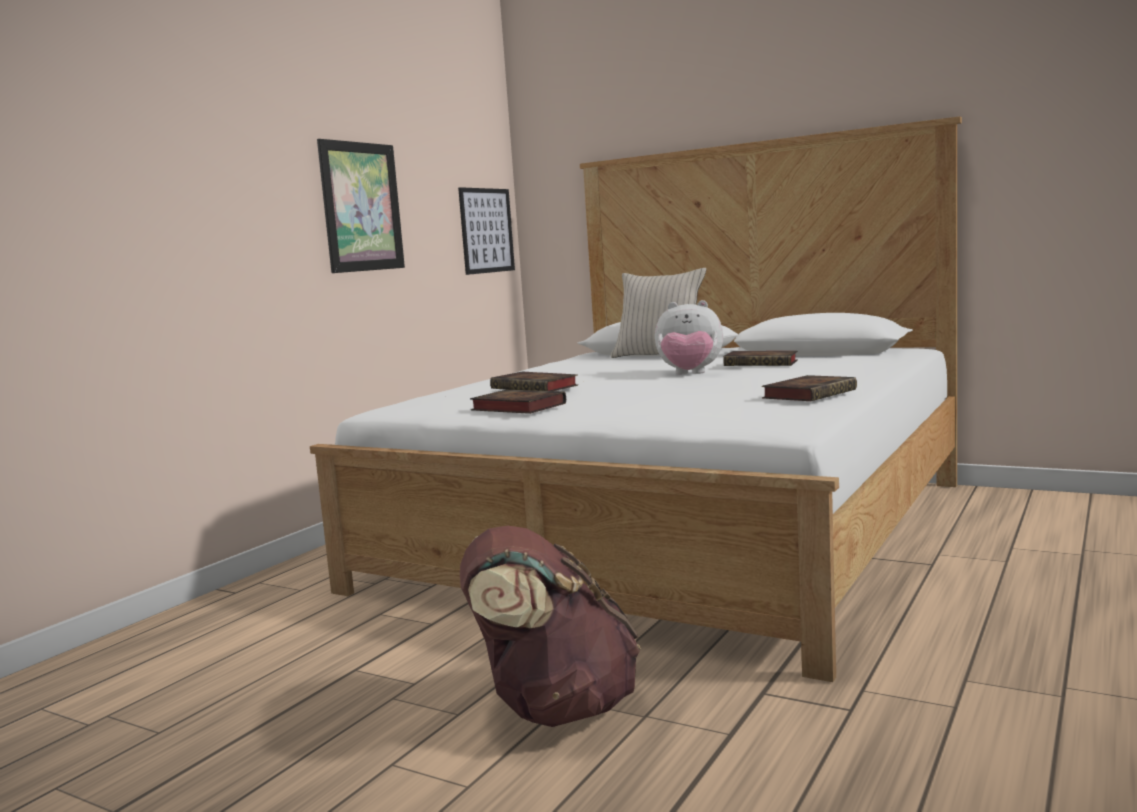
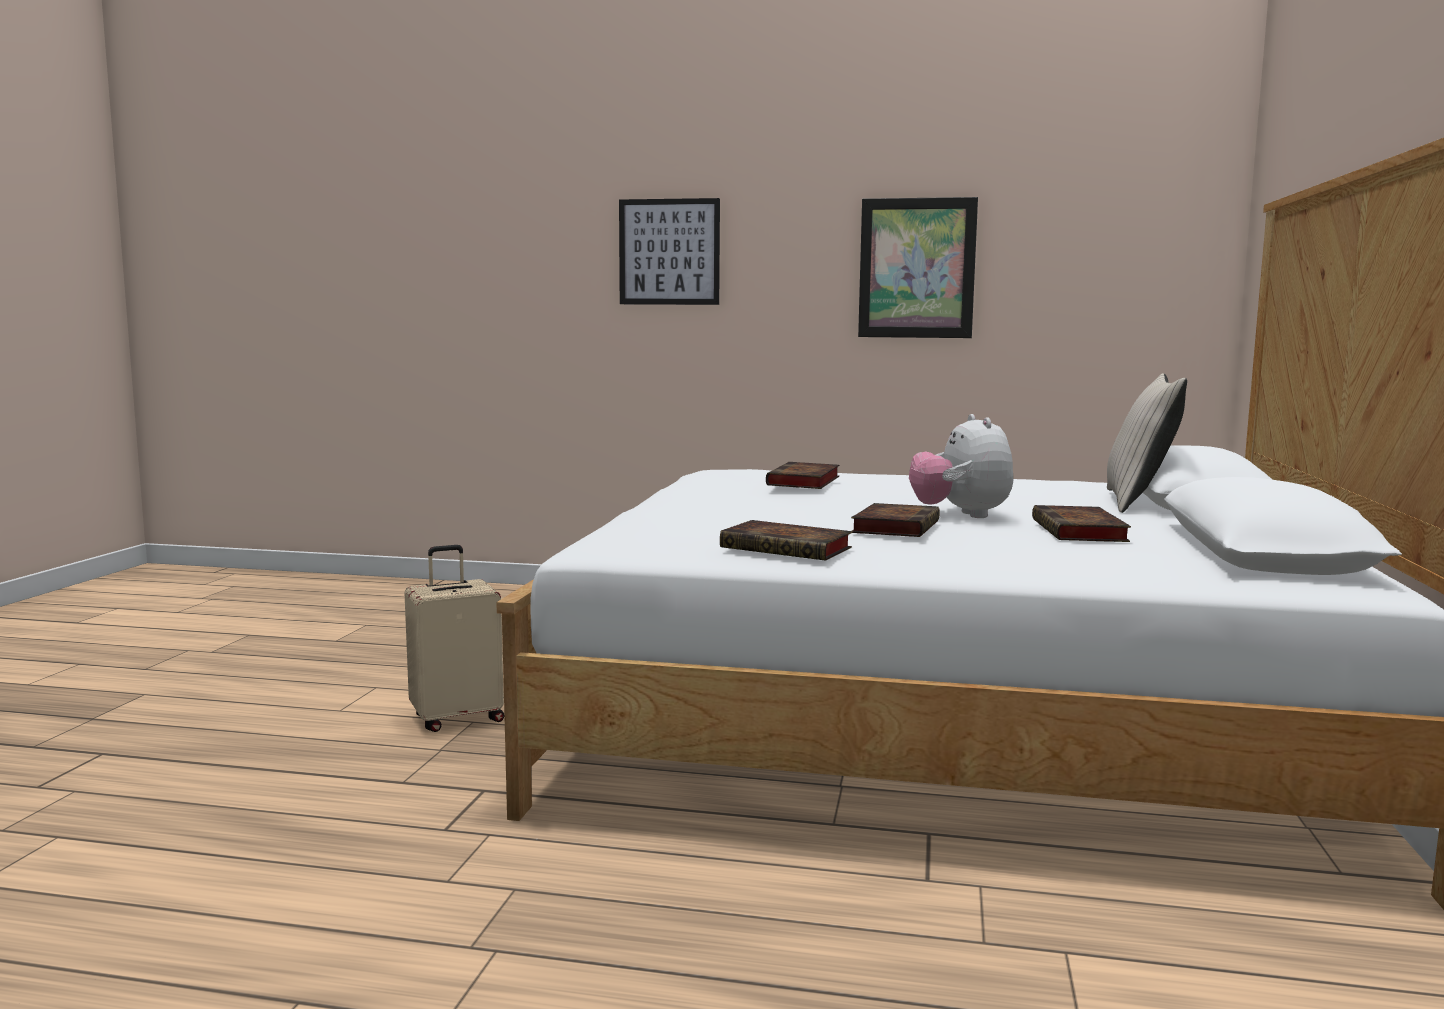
camera: 70 degrees right, 0 degrees up
(486, 230) = (1157, 299): picture -> picture (669, 252)
(516, 408) = (706, 488): book -> book (895, 527)
(553, 708) = (457, 718): brown backpack -> beige suitcase

